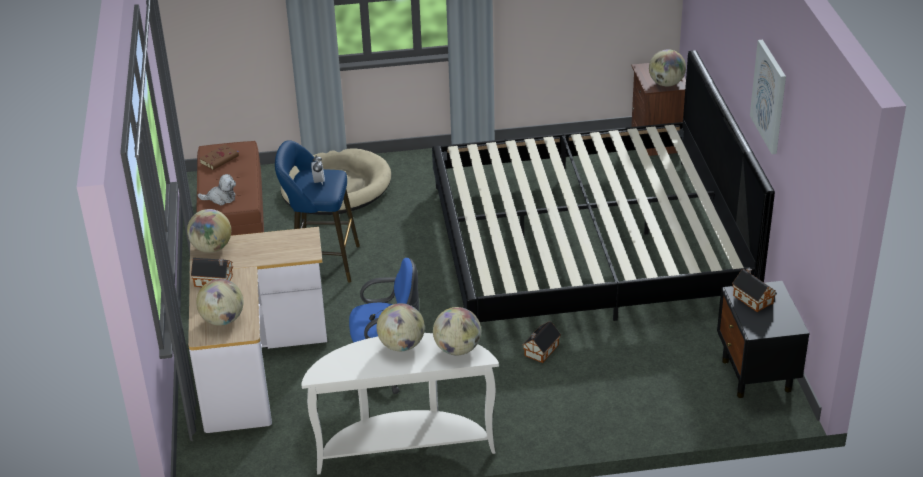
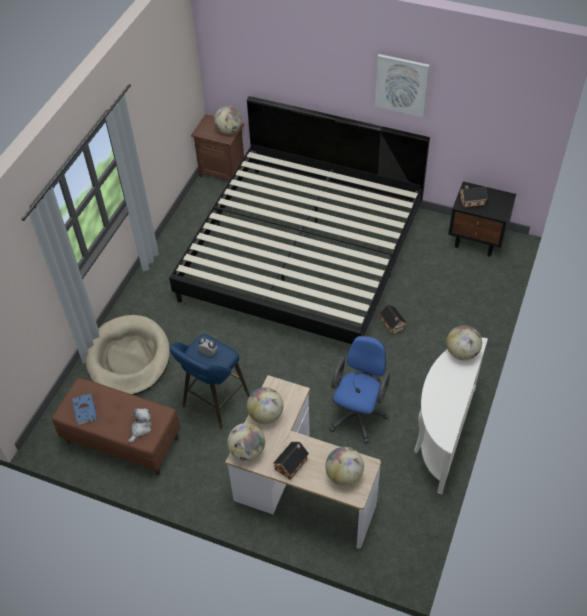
camera: 60 degrees left, 15 degrees up
(220, 159) = (84, 409): brown book -> blue book
(402, 345) = (440, 380): globe -> globe (266, 415)

